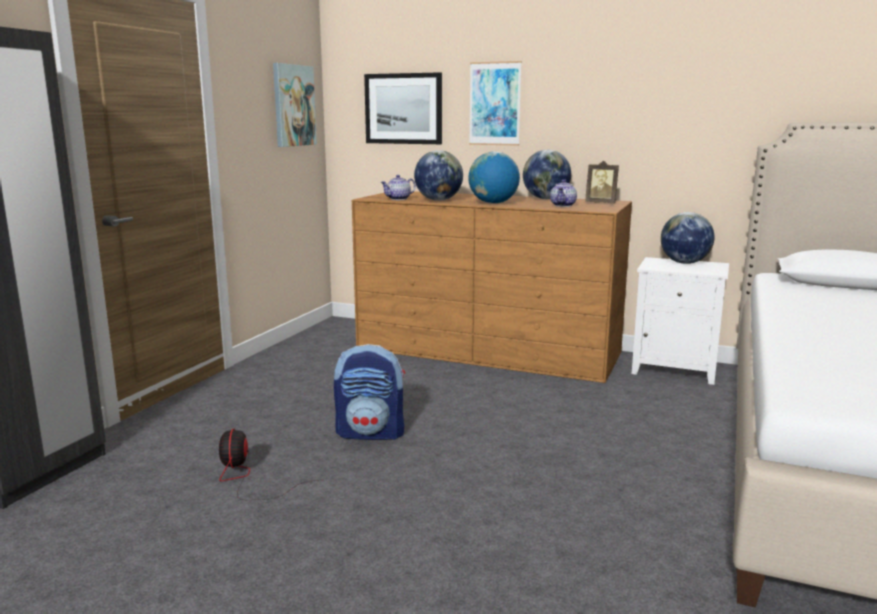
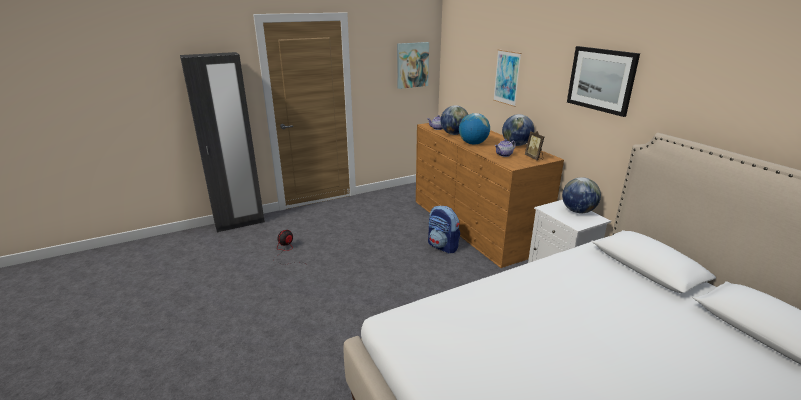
camera: 40 degrees right, 10 degrees up
(371, 433) = (353, 250): backpack -> backpack (443, 246)
(403, 109) = (469, 71): picture -> picture (601, 80)

